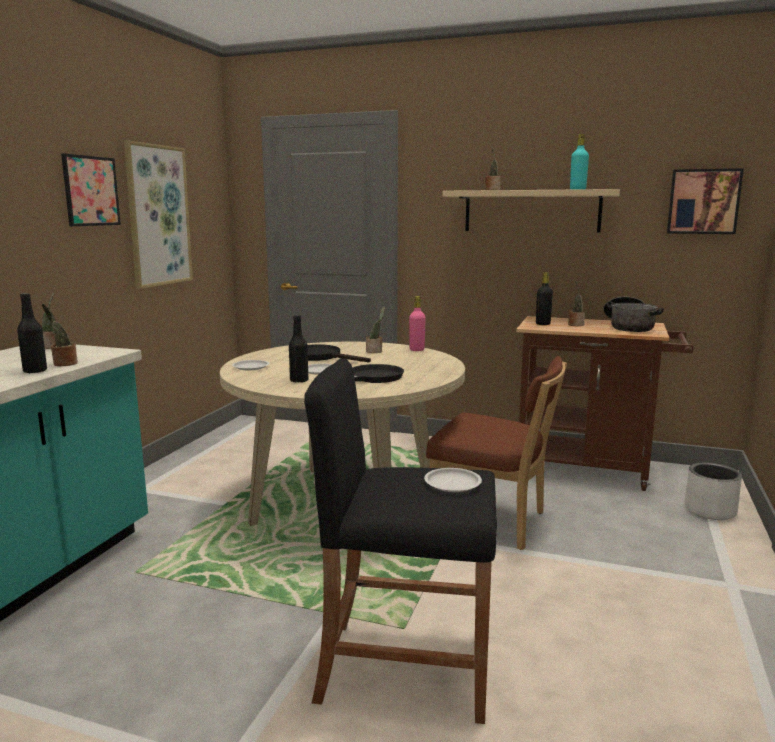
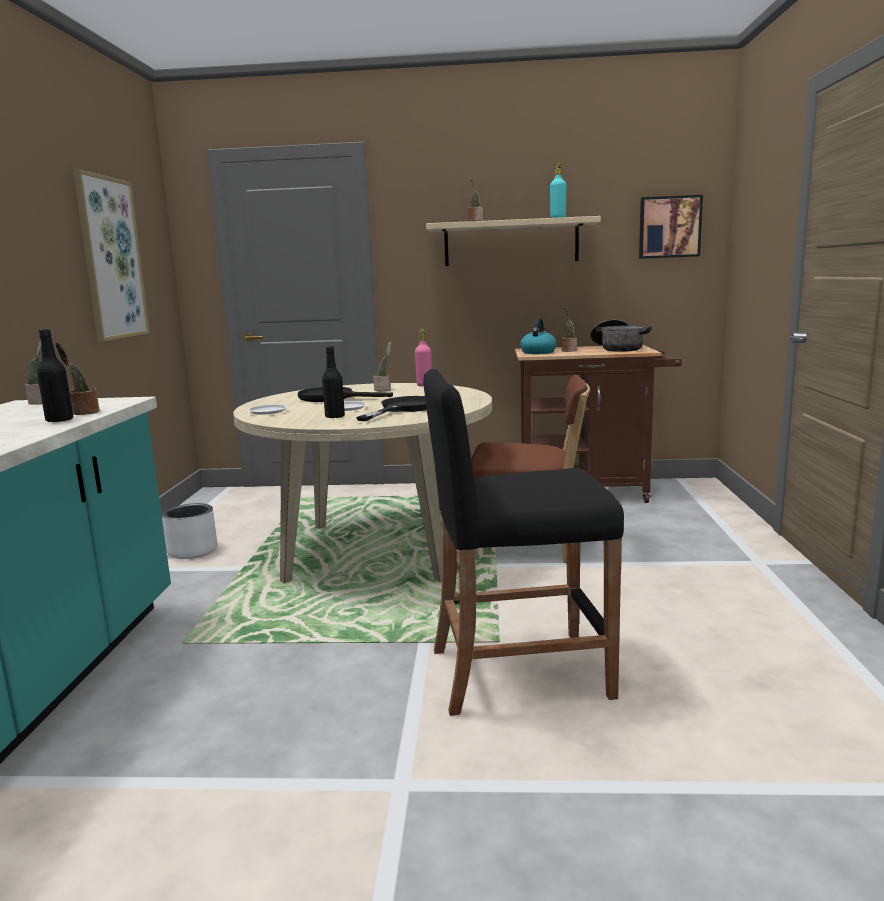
camera: 15 degrees left, 0 degrees up
(91, 191) = (47, 226): picture -> none
(452, 483) = (560, 477): white plate -> none
(543, 324) = (538, 352): black bottle -> kettle
(710, 511) = (710, 510): white planter -> white planter (193, 551)

